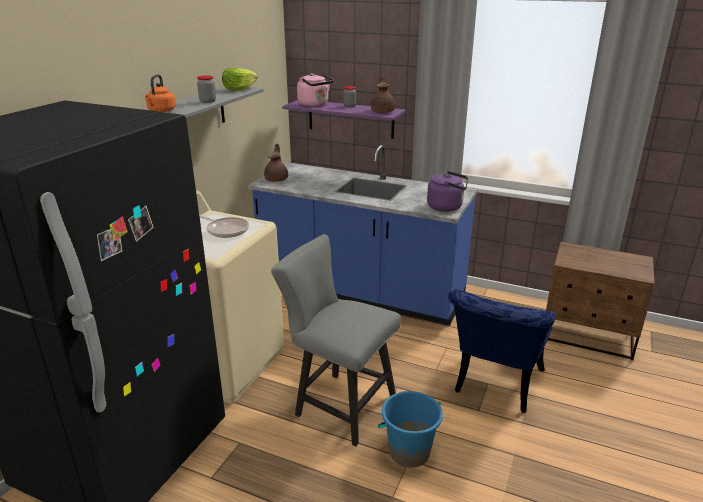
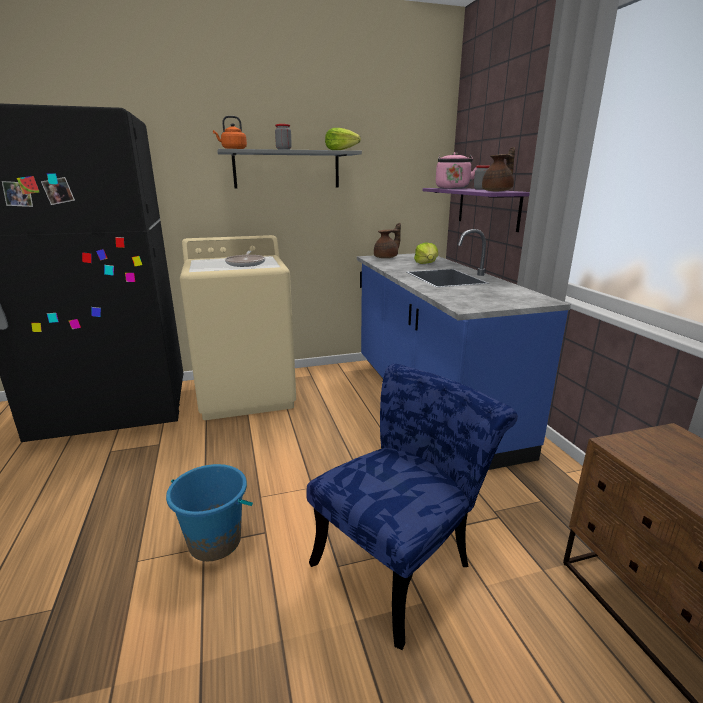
camera: 50 degrees right, 5 degrees down
(324, 177) = (426, 264): none -> lettuce
(339, 404) = (250, 466): grey chair -> none
(447, 207) = (480, 304): purple kettle -> none
(495, 385) = (402, 560): blue chair -> blue chair turned 150 degrees clockwise

